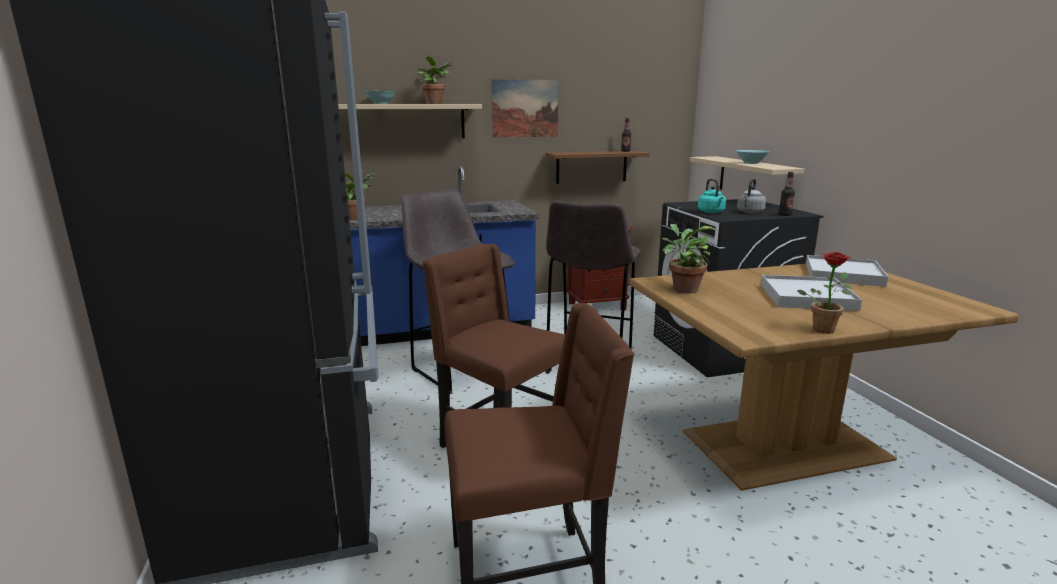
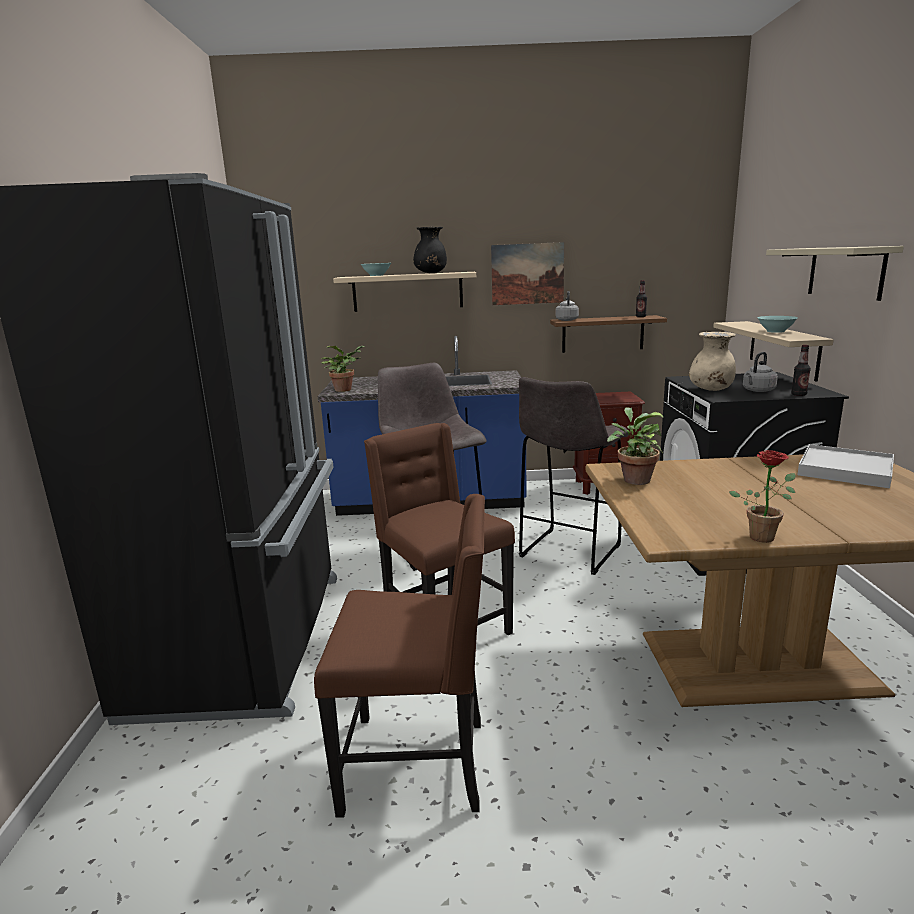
camera: 15 degrees right, 0 degrees up
(435, 103) = (431, 273): potted plant -> black vase
(562, 152) = (567, 320): none -> grey kettle
(711, 212) = (711, 390): turquoise kettle -> beige vase
(806, 297) = (774, 496): white tray -> none
(814, 111) = (845, 272): none -> beige shelf

